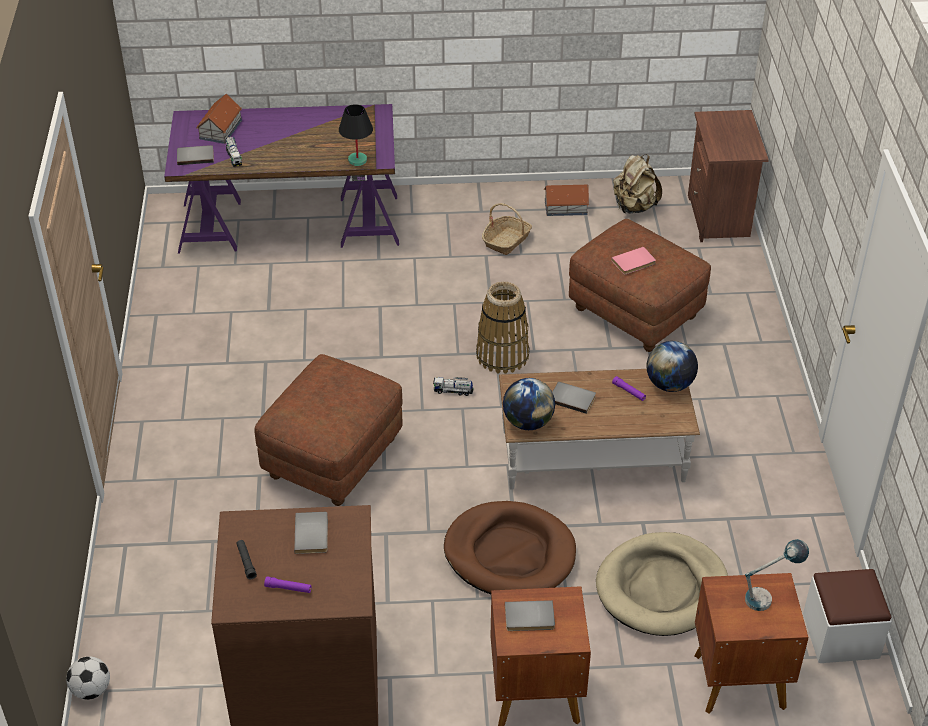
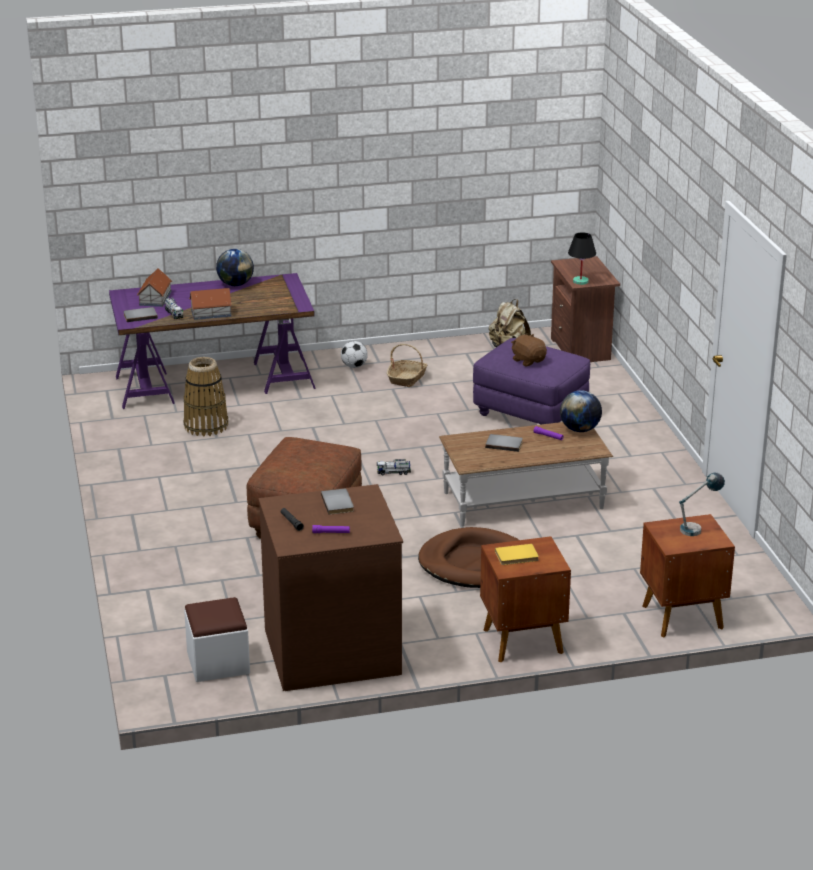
camera: 10 degrees left, 15 degrees down
(91, 690) = (152, 676): football -> football (354, 366)
(357, 160) = (280, 308): black table lamp -> black table lamp (580, 281)
(502, 355) = (427, 448): basket -> basket (206, 425)
(528, 422) = (473, 460): globe -> globe (235, 284)
(529, 618) = (517, 557): grey book -> yellow book
(566, 207) = (451, 354): toy house -> toy house (211, 313)
(634, 263) = (528, 360): pink book -> brown plush toy
(636, 313) = (530, 413): brown ottoman -> purple ottoman
(661, 588) = (604, 571): beige dog bed -> none
(840, 636) = (754, 584): white ottoman -> white ottoman (218, 663)

